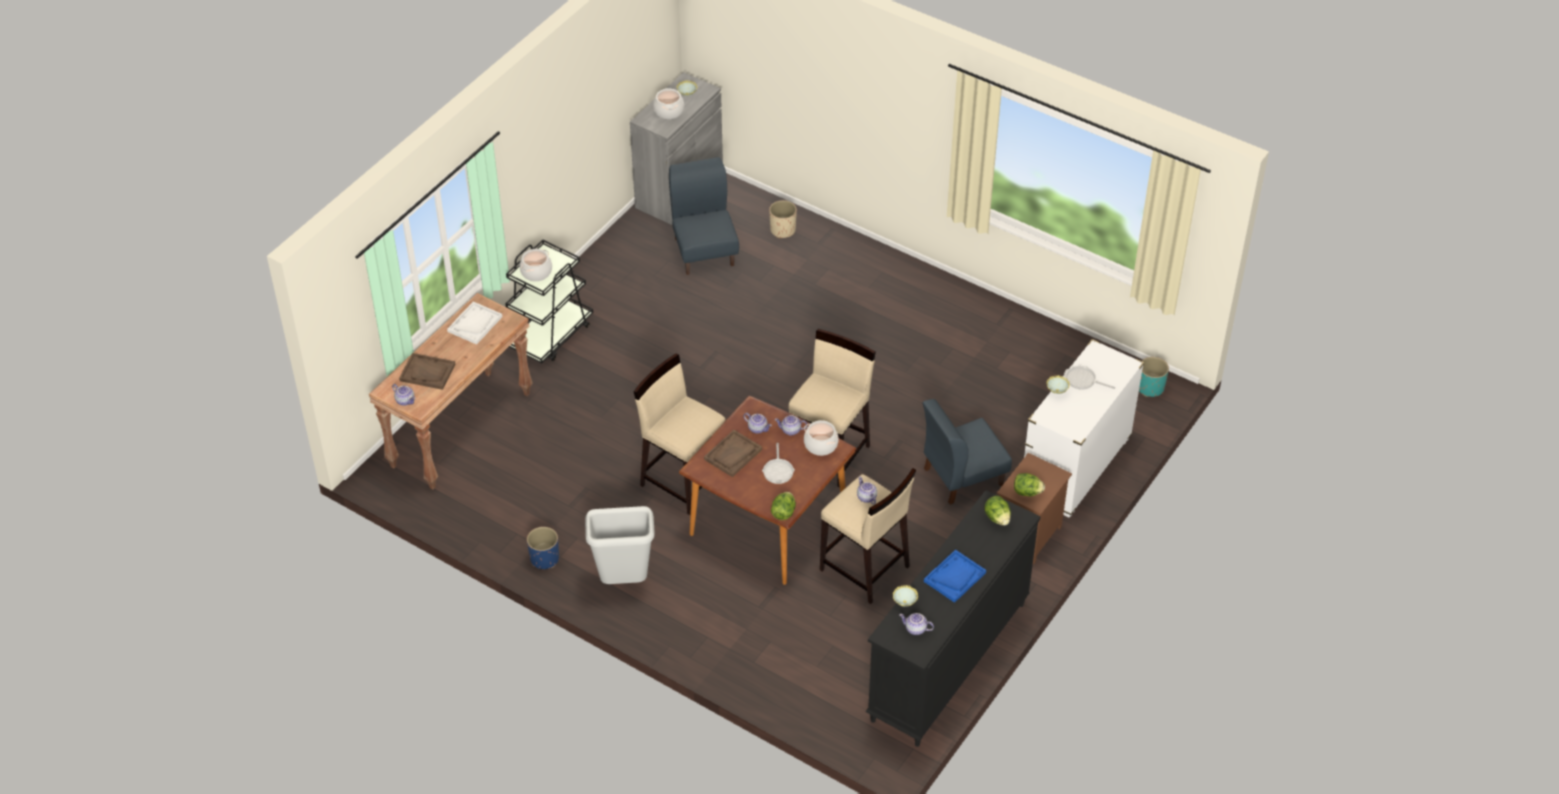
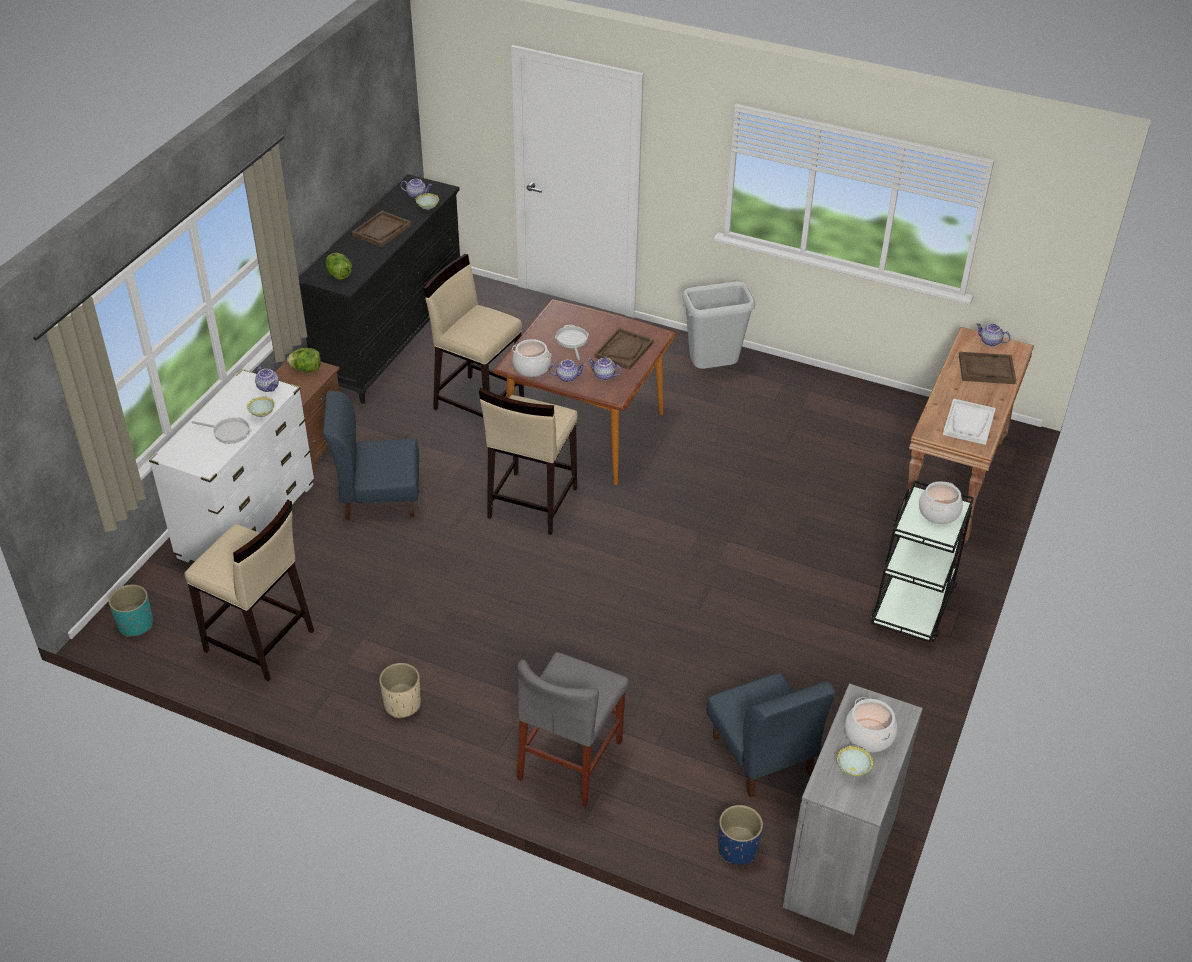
camera: 170 degrees right, 5 degrees down
(544, 559) = (797, 380): blue planter -> blue planter (737, 849)
(683, 481) = (686, 461): beige stool -> beige stool (260, 642)
(782, 230) = (658, 808): beige planter -> beige planter (402, 704)
(783, 513) = (558, 308): lettuce -> none
(833, 262) = (570, 760): none -> grey chair
(866, 497) = (476, 328): teapot -> teapot (268, 387)
(954, 577) = (382, 230): blue tray -> brown tray
(962, 476) = (379, 497): blue chair -> blue chair turned 150 degrees counterclockwise

